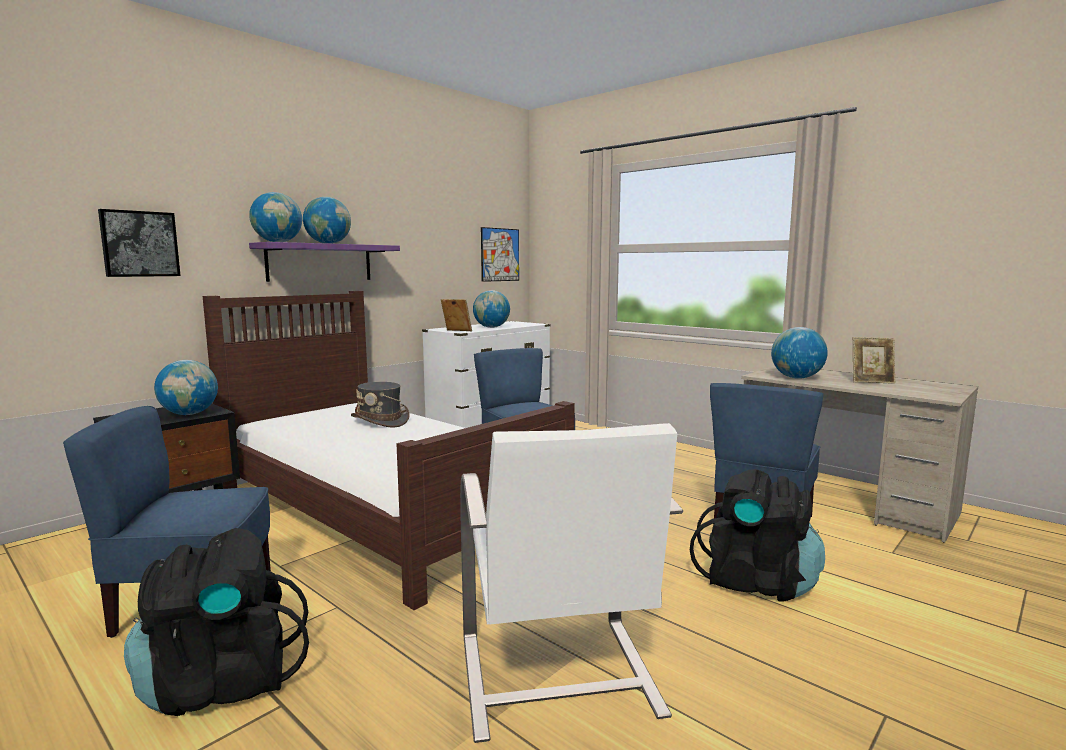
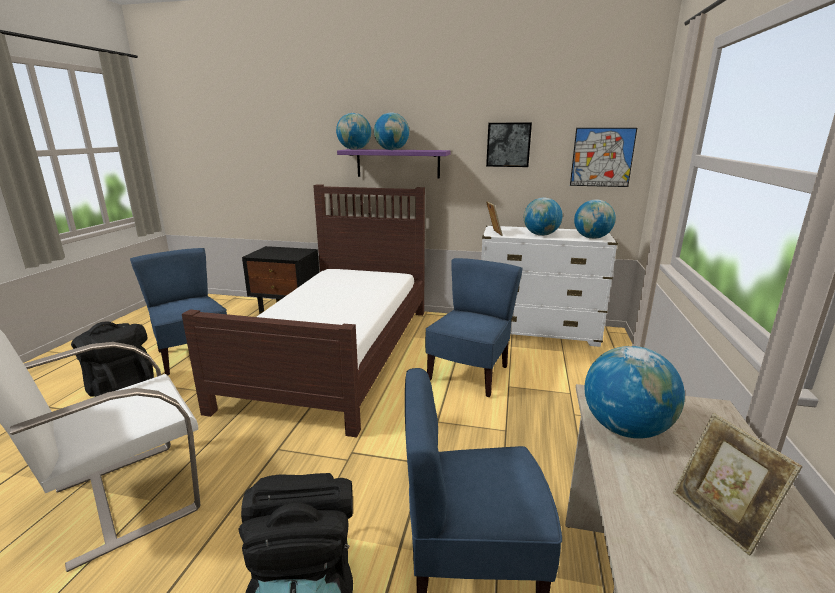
camera: 60 degrees right, 10 degrees up
(139, 244) = (287, 151): picture -> picture (508, 144)
(189, 414) = (285, 255): globe -> globe (592, 238)
(380, 421) = (359, 292): grey hat -> none

